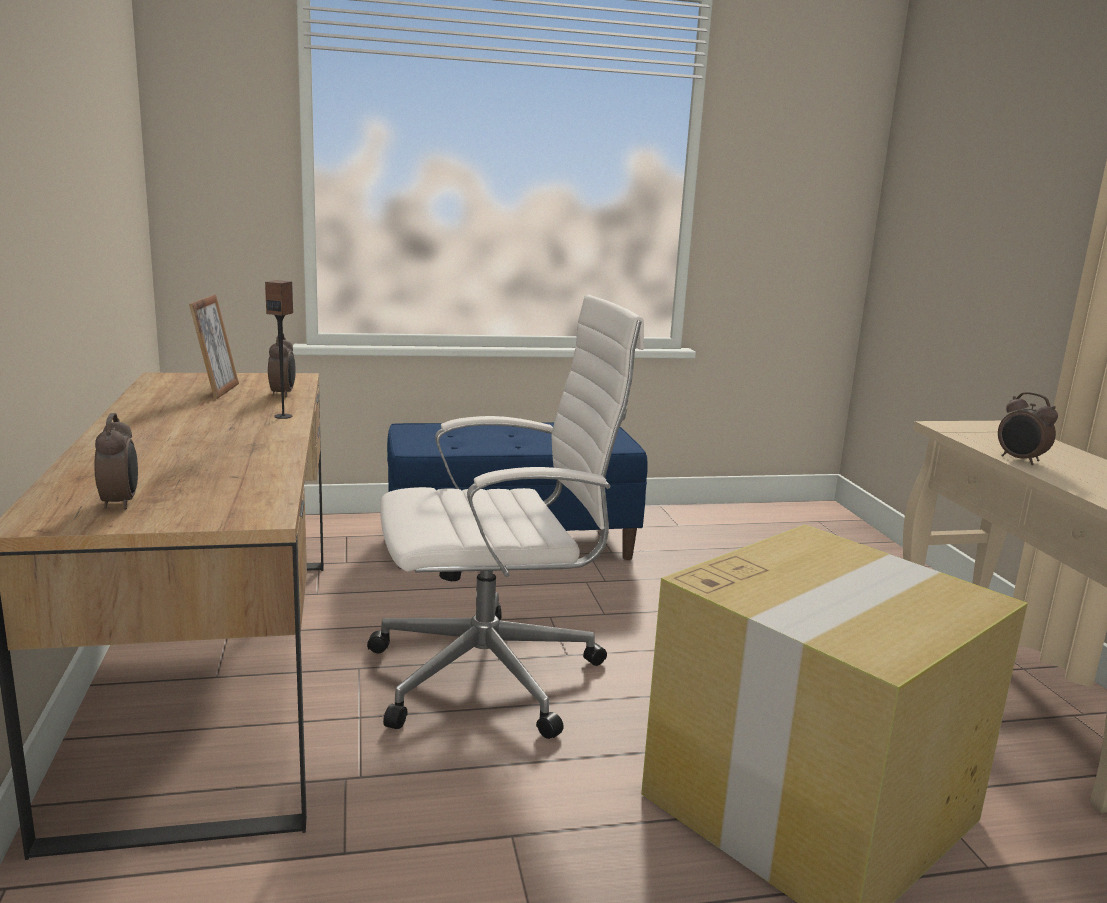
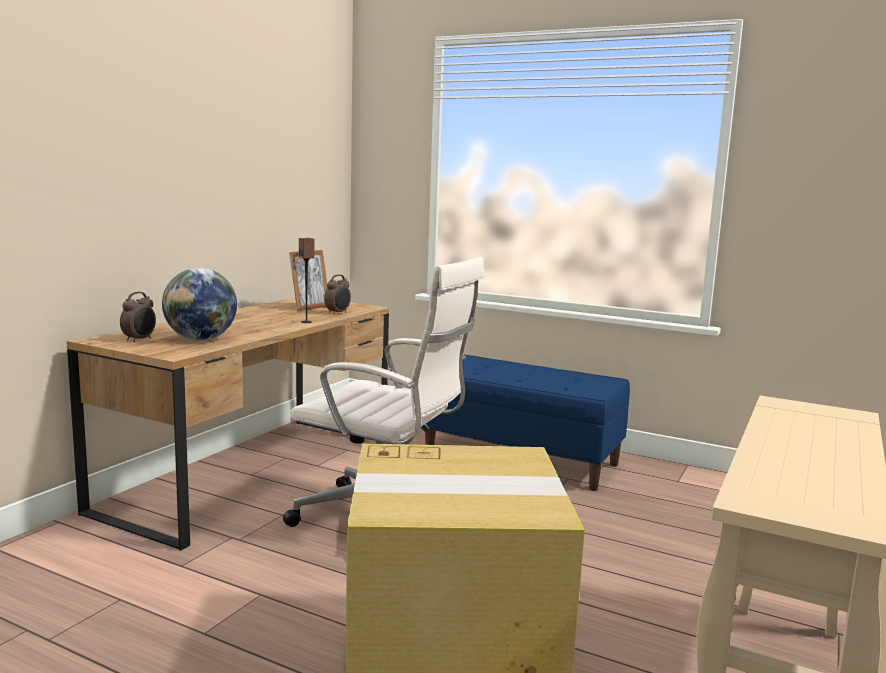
camera: 40 degrees right, 5 degrees down
(220, 478) = (201, 339): none -> globe
(1020, 460) = (767, 433): alarm clock -> none

